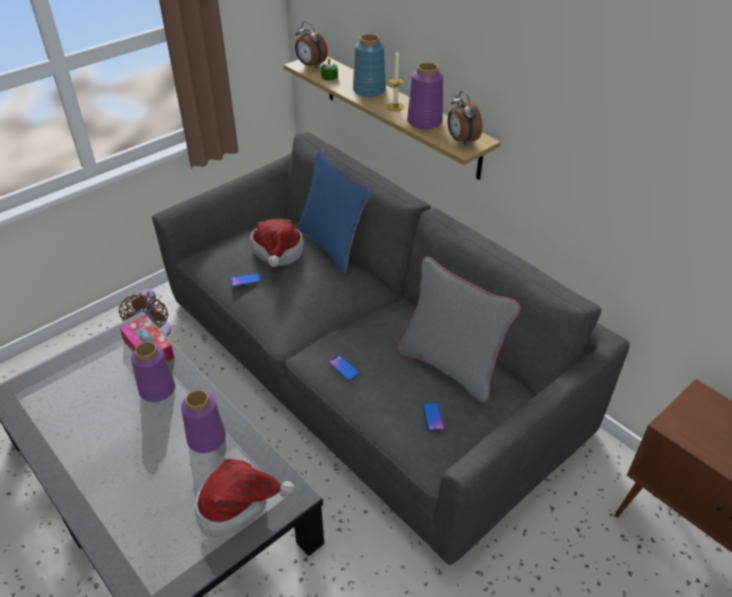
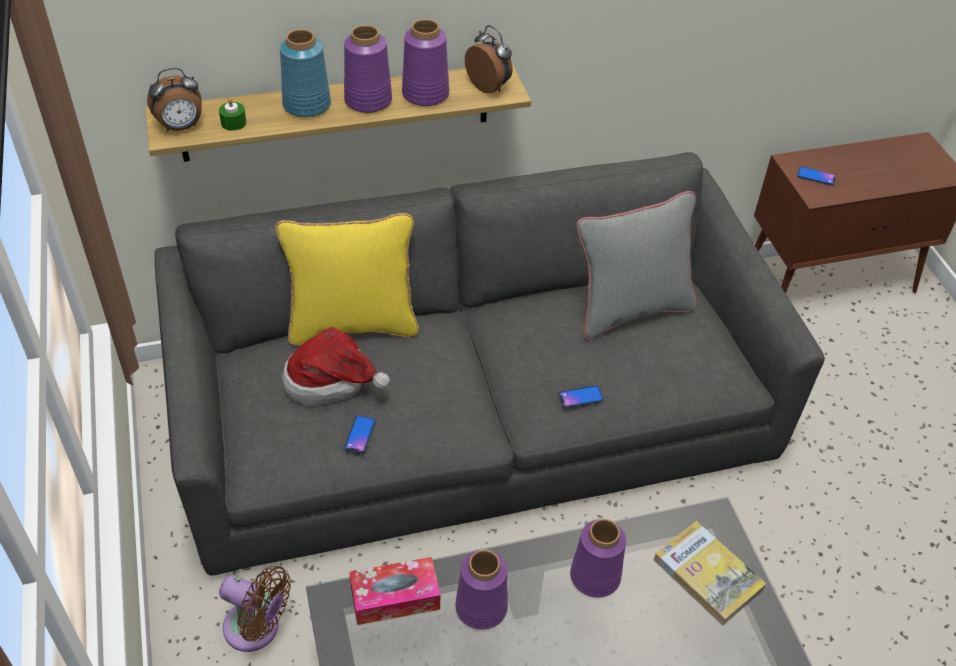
camera: 65 degrees left, 5 degrees up
(238, 505) = (707, 574): hat -> book
(333, 246) = (352, 325): blue pillow -> yellow pillow
(395, 106) = (369, 101): candle -> purple vase
(433, 417) = (693, 354): phone -> phone (816, 176)
(461, 140) = (489, 86): alarm clock -> alarm clock turned 135 degrees counterclockwise

